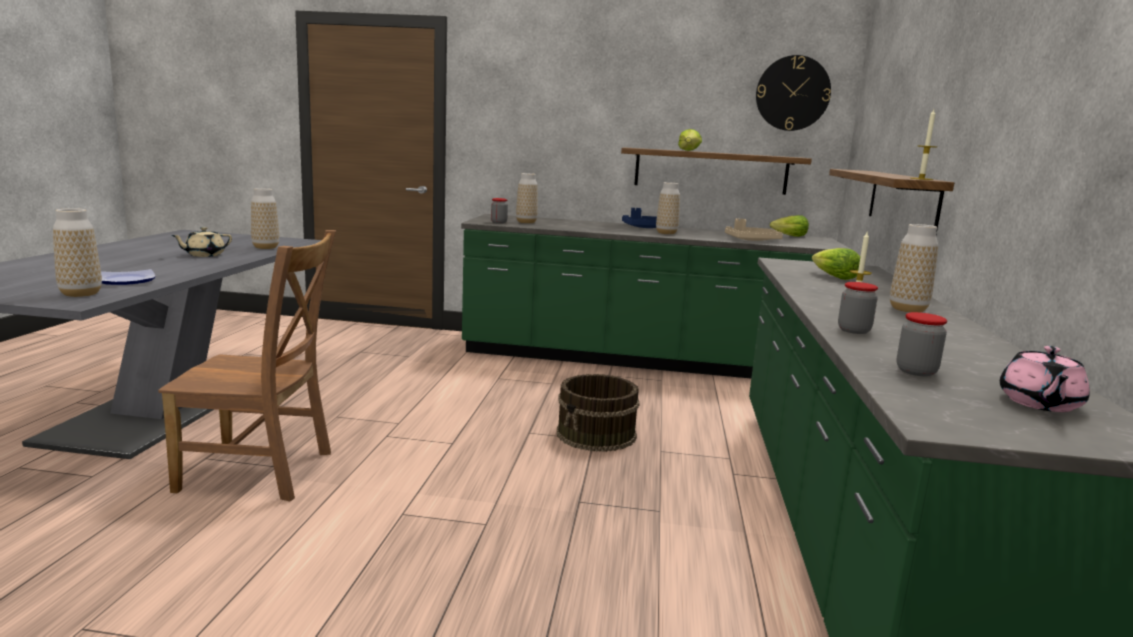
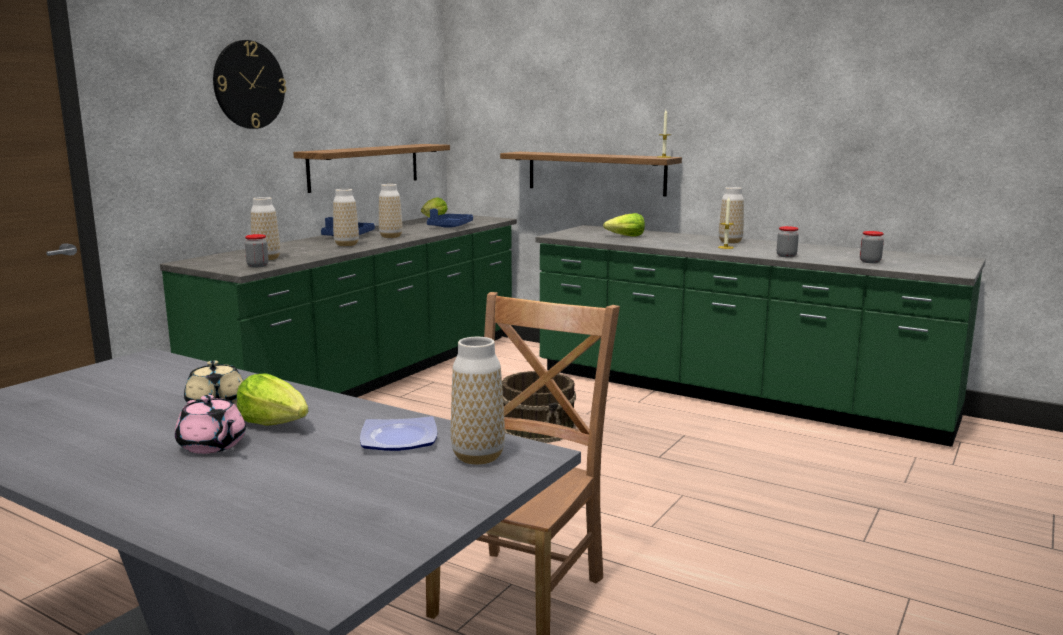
camera: 65 degrees left, 0 degrees up
(265, 247) = (183, 375): vase -> vase (346, 245)
(689, 151) = (361, 148): lettuce -> lettuce (275, 423)
(751, 240) = (450, 227): beige tray -> blue tray
(792, 93) = (409, 84): wall clock -> wall clock (249, 85)
(1039, 404) = (915, 258): pink teapot -> pink teapot (212, 445)

